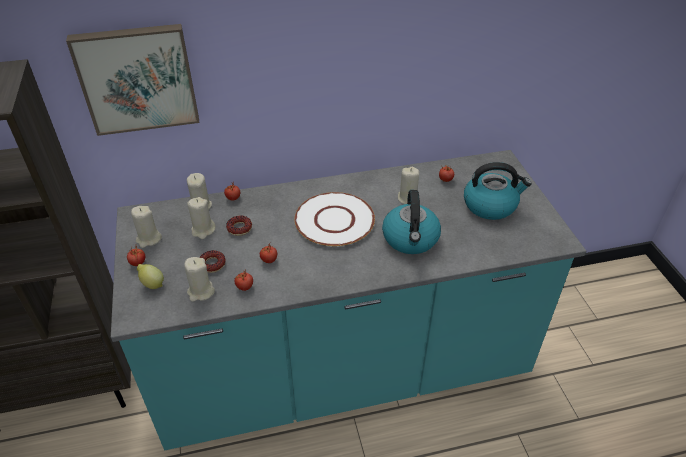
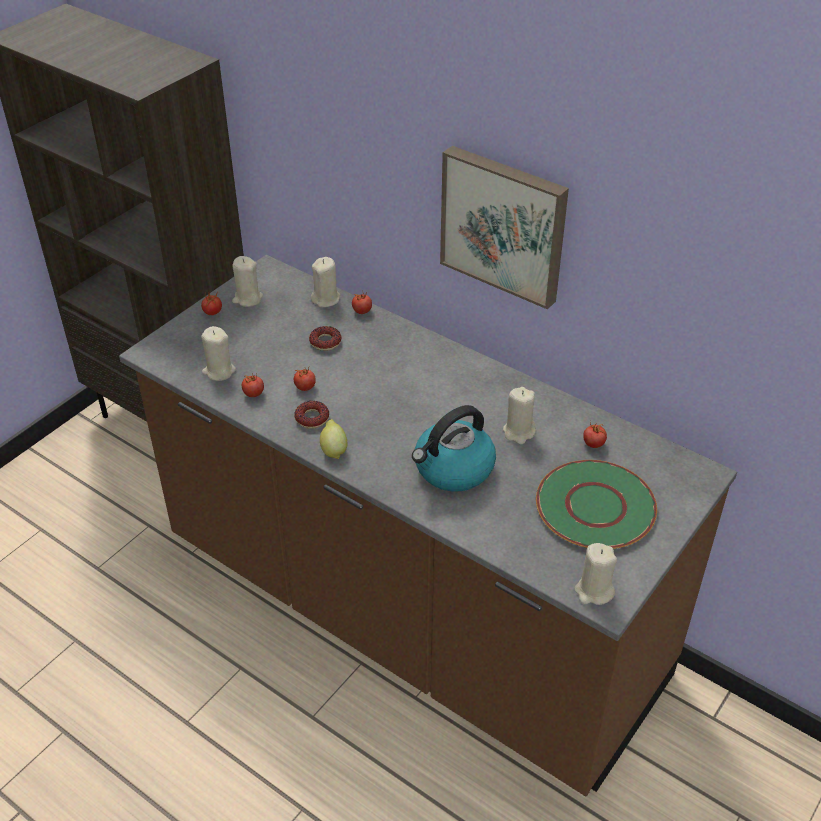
camera: 50 degrees right, 0 degrees up
(137, 78) = (307, 124): picture -> picture (504, 224)
(152, 284) = (197, 337): lemon -> lemon (333, 450)
(203, 230) = (296, 322): beige candle -> beige candle (594, 591)
(212, 264) = (259, 356): donut -> donut (312, 418)
(334, 220) = (413, 397): white plate -> none
(343, 370) = (410, 613): turquoise counter -> brown counter
(490, 205) = (595, 506): kettle -> green plate

